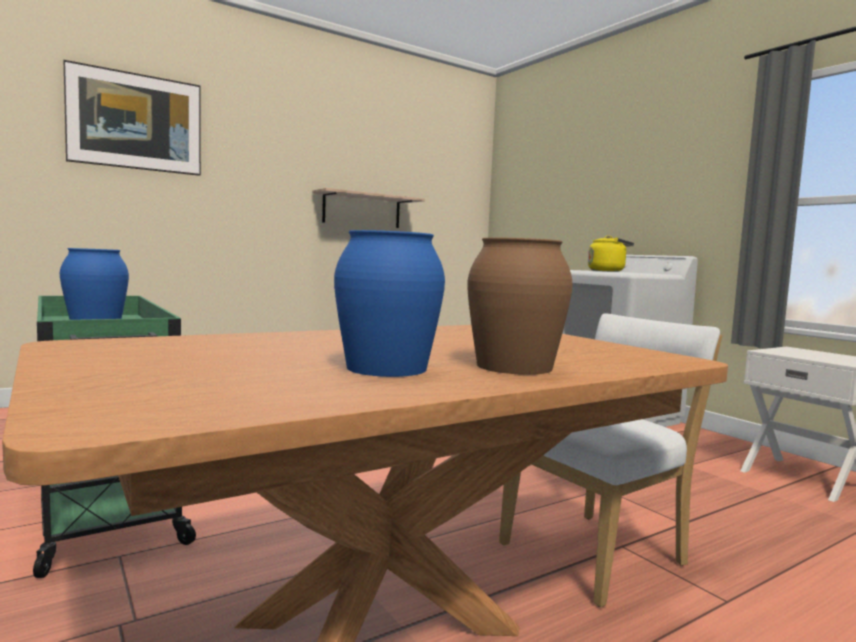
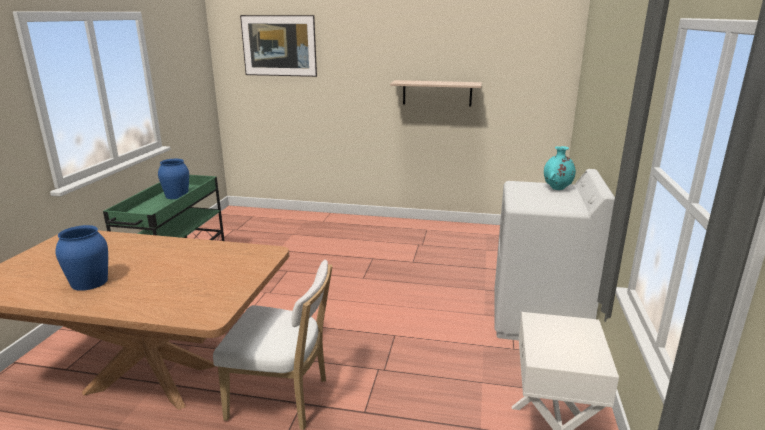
camera: 45 degrees right, 15 degrees up
(515, 366) = (126, 296): brown vase -> none
(608, 271) = (557, 189): yellow kettle -> turquoise vase

